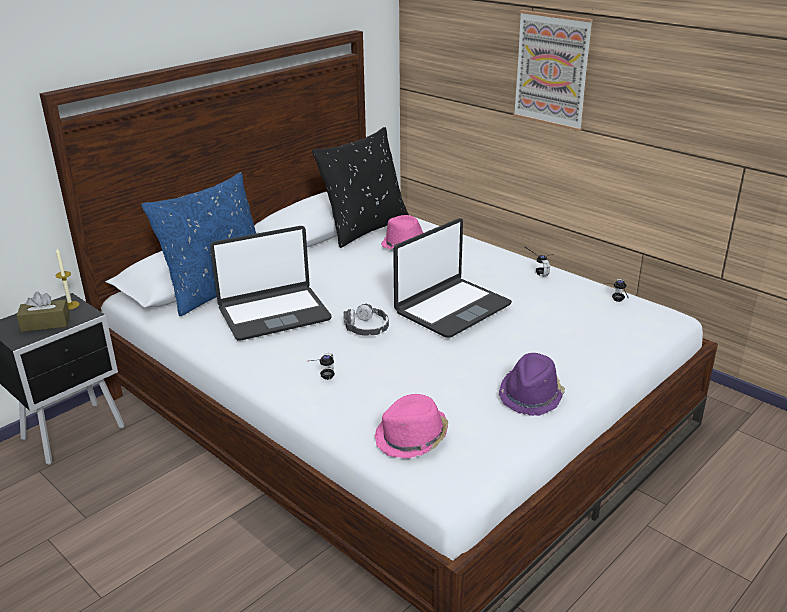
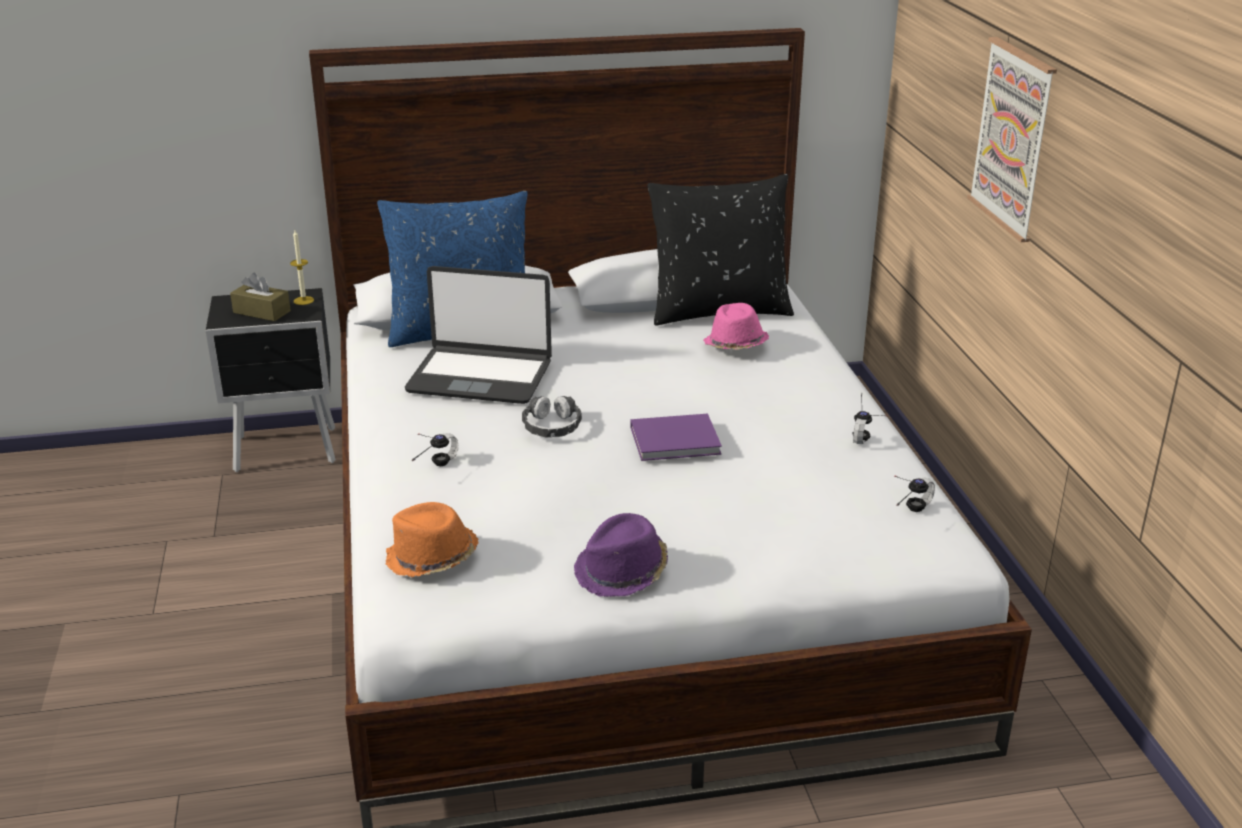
camera: 35 degrees right, 0 degrees up
(412, 438) = (431, 558): pink hat -> orange hat
(452, 308) = (678, 440): laptop -> purple book

